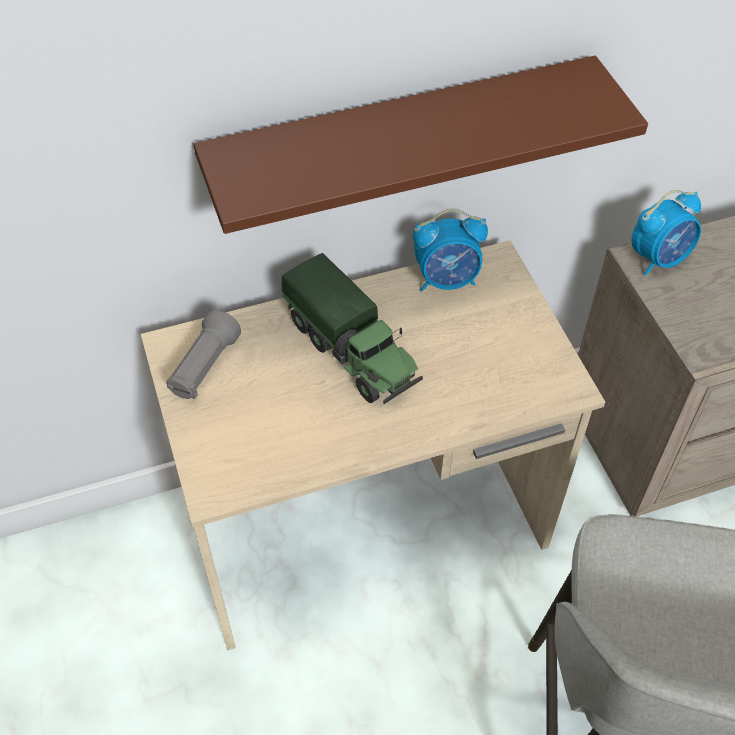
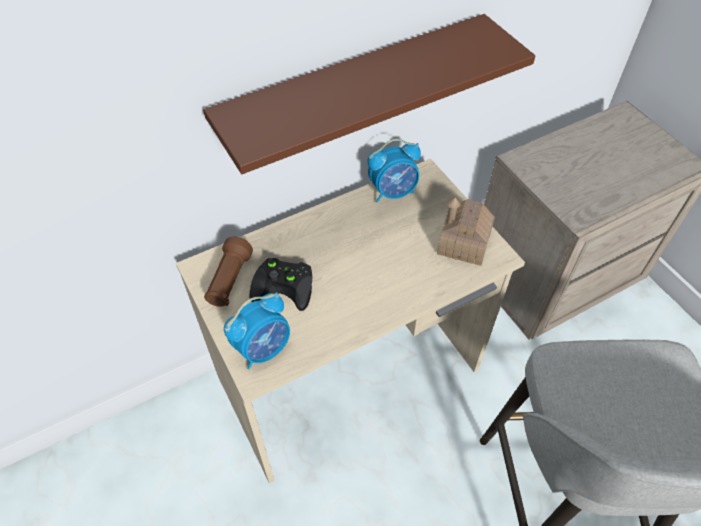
camera: 10 degrees left, 0 degrees up
(204, 368) = (229, 281): grey flashlight -> brown flashlight
(276, 383) = (286, 285): none -> black game controller
(352, 352) = (337, 253): toy truck -> none
(526, 363) = (463, 243): none -> toy house
(659, 258) = (532, 158): alarm clock -> alarm clock (263, 348)

